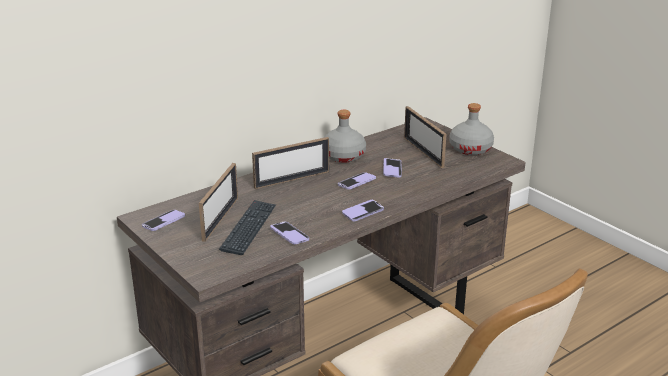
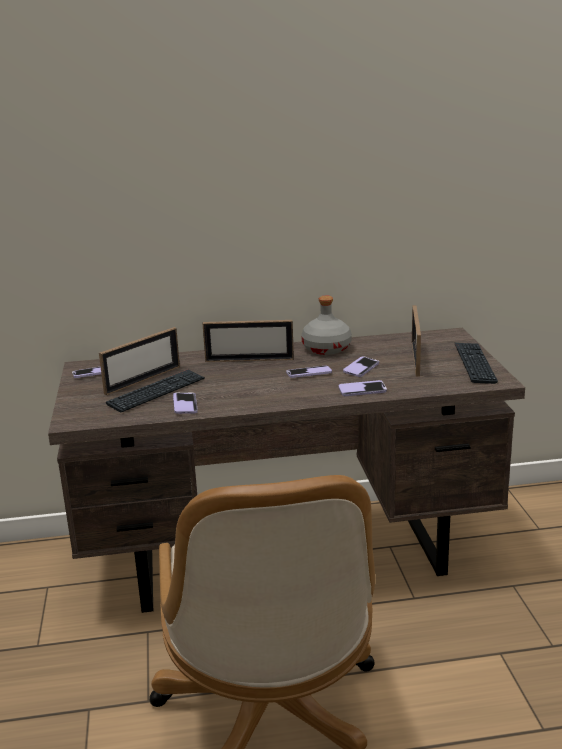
camera: 30 degrees right, 5 degrees down
(363, 212) = (279, 400): phone -> phone (362, 390)
(470, 148) = (474, 364): grey bottle -> keyboard

